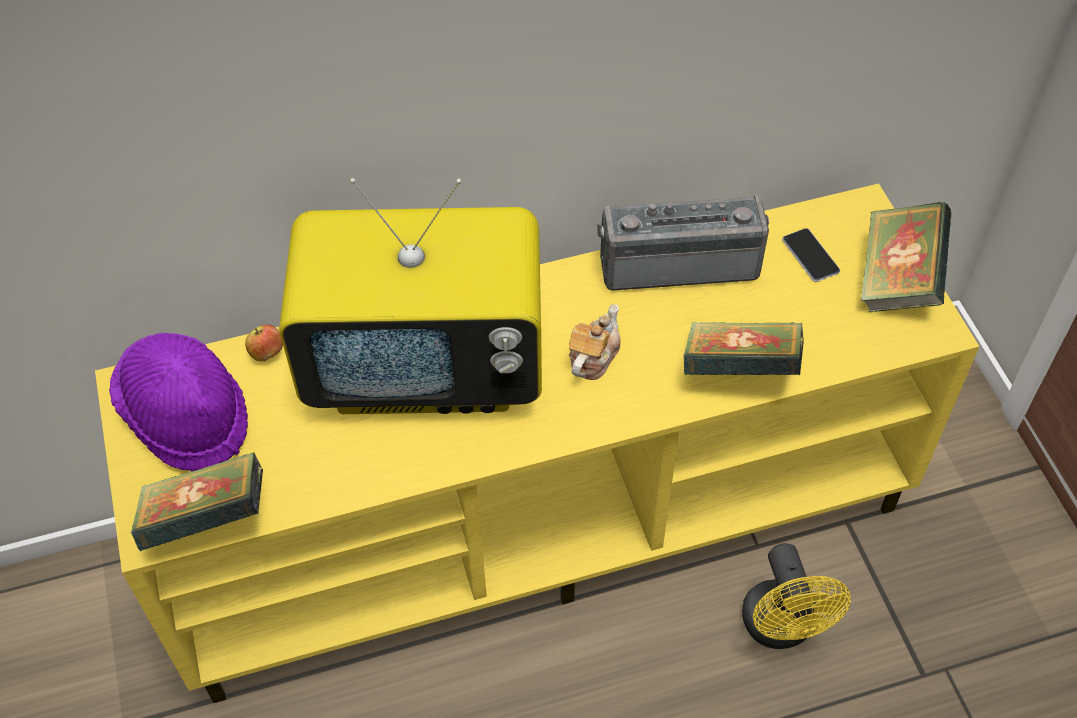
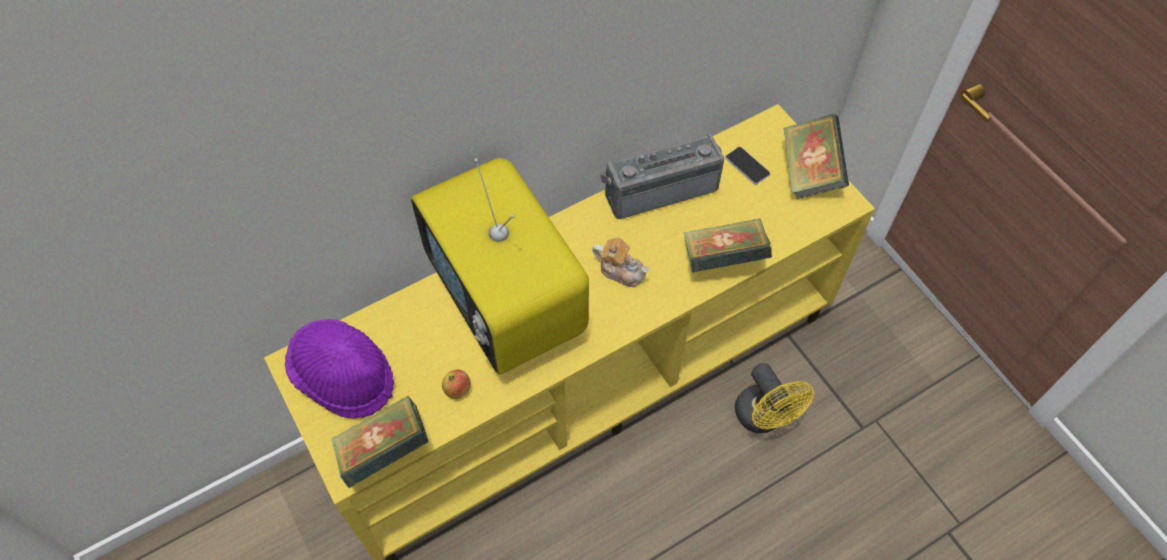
camera: 15 degrees left, 5 degrees up
(267, 353) = (388, 317): apple -> apple (457, 389)
(428, 368) = (508, 303): television -> television turned 75 degrees clockwise
(592, 357) = (621, 270): teapot -> teapot turned 105 degrees clockwise

